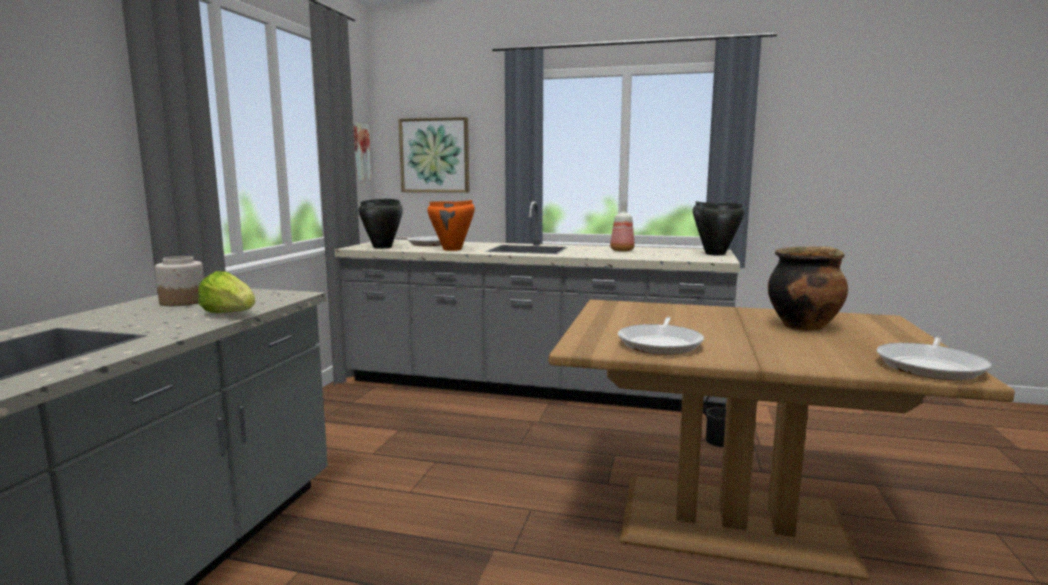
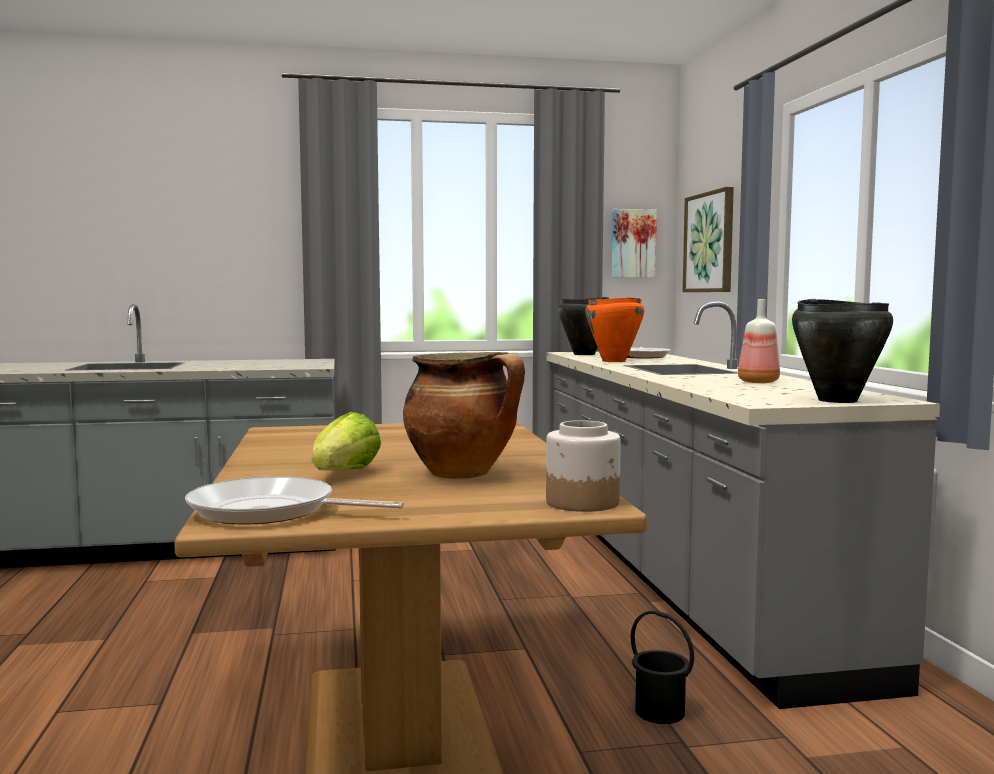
camera: 65 degrees right, 5 degrees down
(183, 302) = (270, 362): jar -> jar (583, 503)
(230, 314) = (235, 368): lettuce -> lettuce (345, 474)
(661, 344) = (308, 442): frying pan -> none

